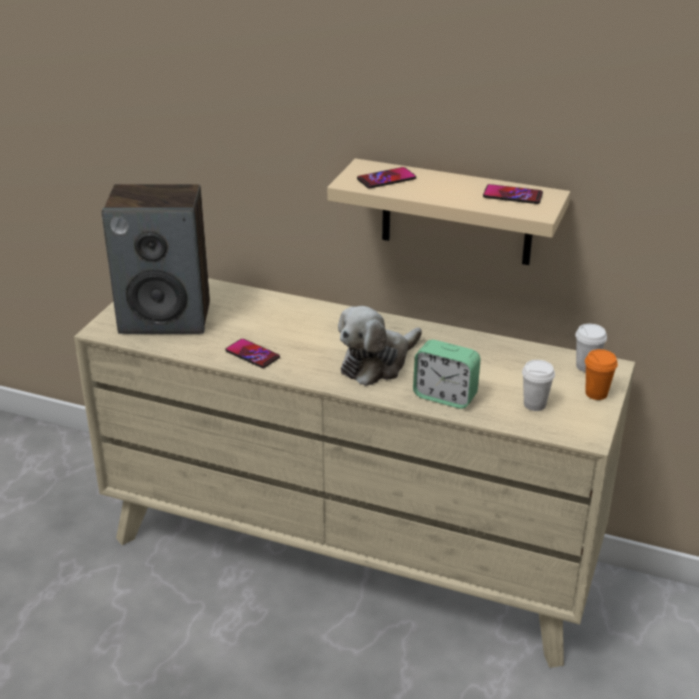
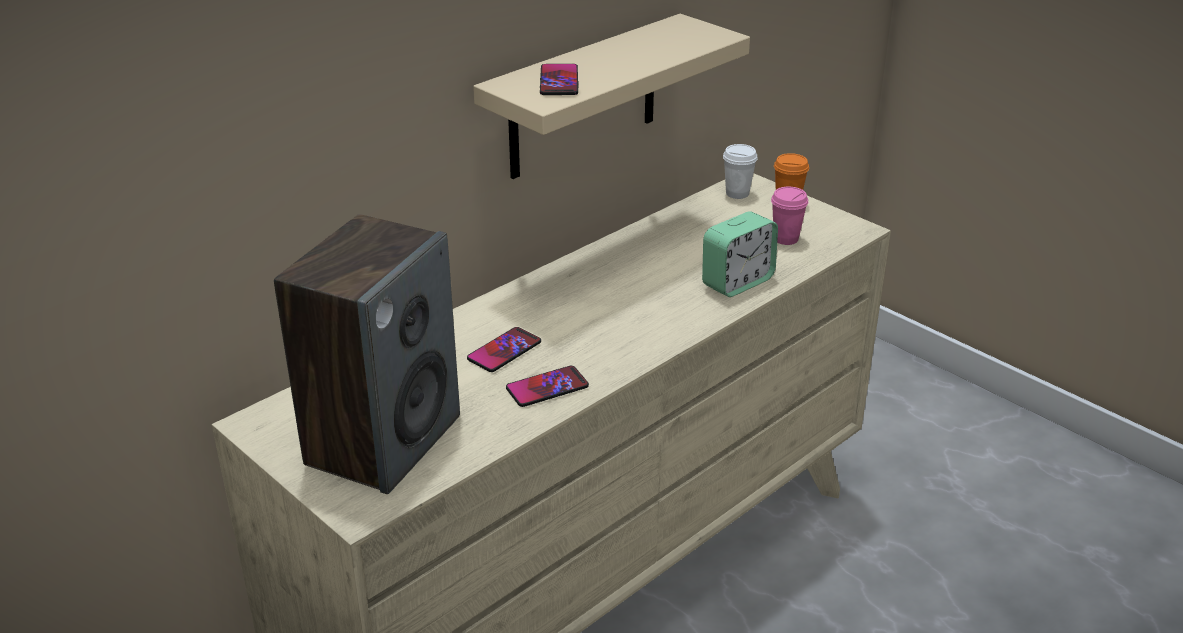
camera: 65 degrees left, 0 degrees up
(377, 363) = (639, 305): plush toy -> none
(512, 195) = (668, 36): phone -> phone (504, 351)
(534, 404) = (786, 239): white cup -> pink cup

